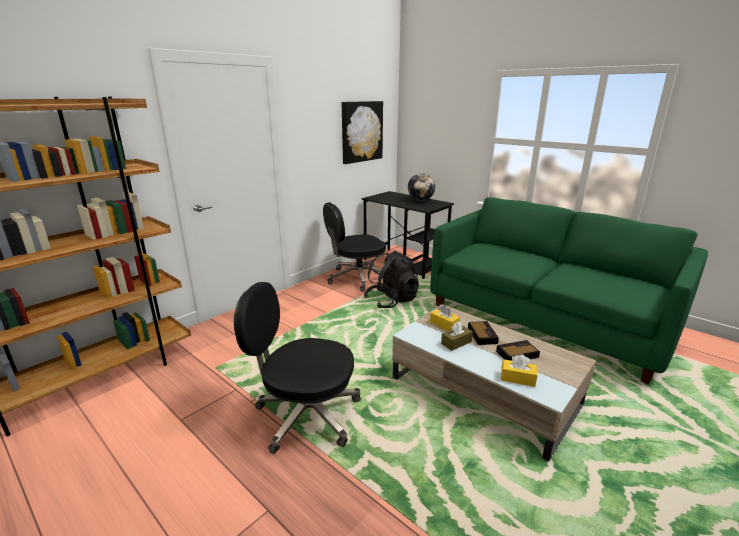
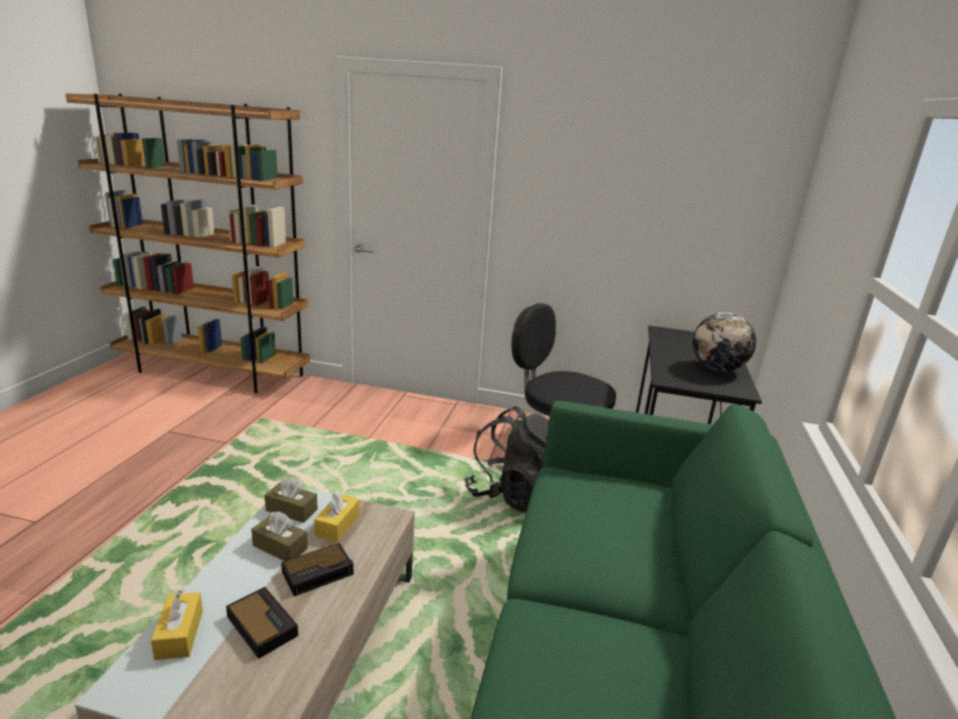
camera: 60 degrees right, 0 degrees up
(305, 415) = (188, 500): black office chair -> none
(361, 131) = (680, 207): picture -> none
(423, 335) = (291, 510): none -> brown tissue box

